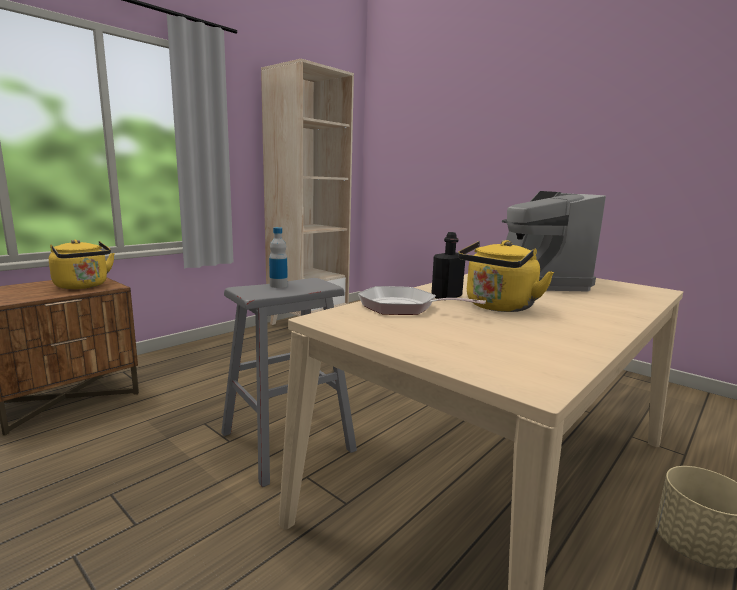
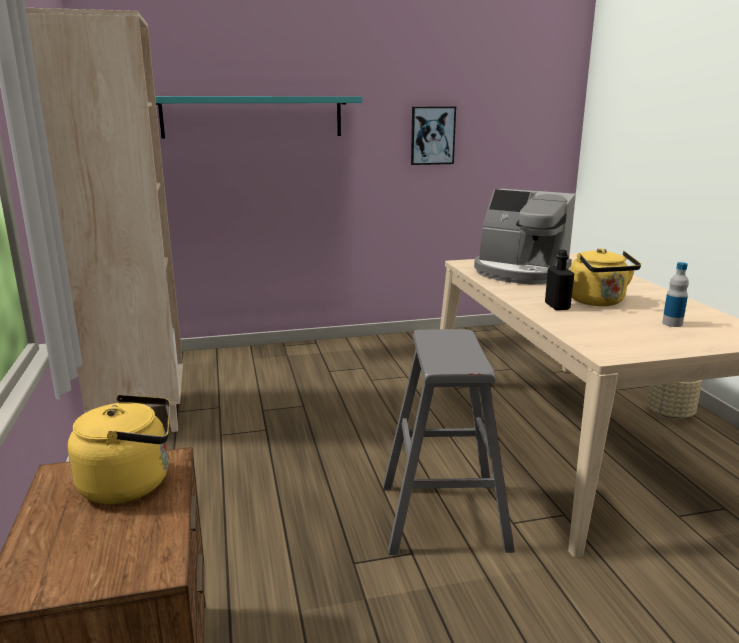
camera: 55 degrees left, 5 degrees up
(278, 285) = (437, 350): bottle -> bottle (672, 323)
(403, 307) = (584, 325): frying pan -> none
(454, 141) = (252, 116): none -> turquoise shelf
(612, 157) = (432, 135): none -> picture

